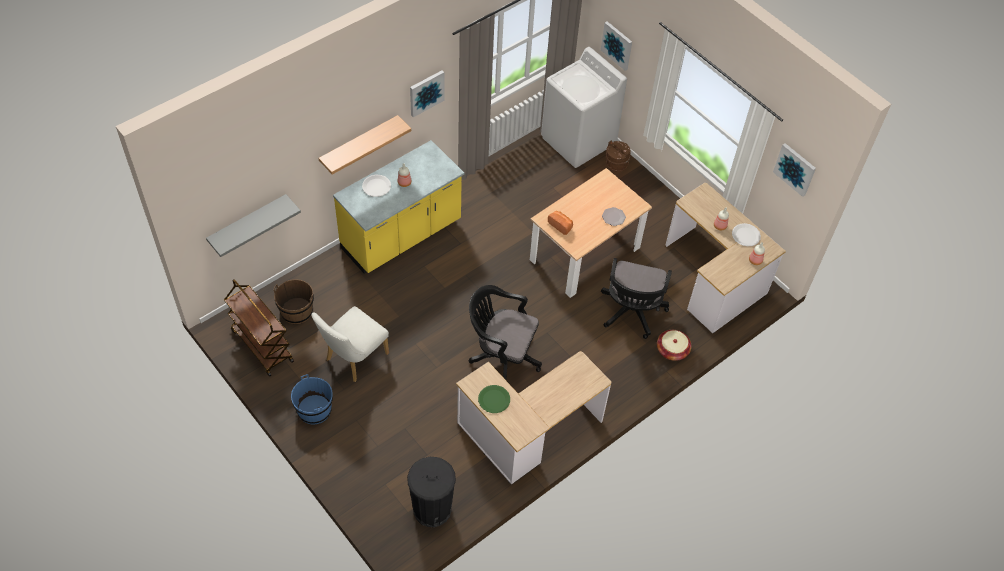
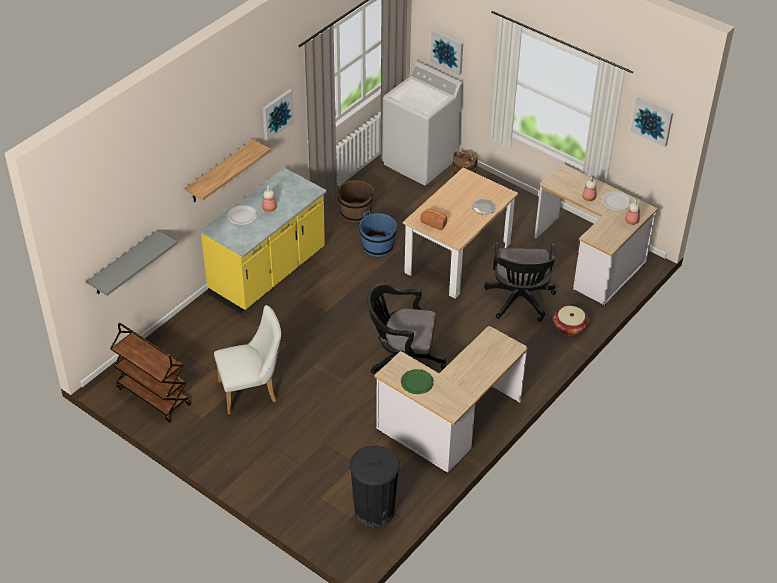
camera: 10 degrees left, 10 degrees down
(296, 311) = (180, 358): brown bucket -> brown bucket (355, 212)
(314, 410) = (225, 444): blue bucket -> blue bucket (378, 246)
(353, 359) = (252, 391): white chair -> white chair turned 135 degrees counterclockwise

